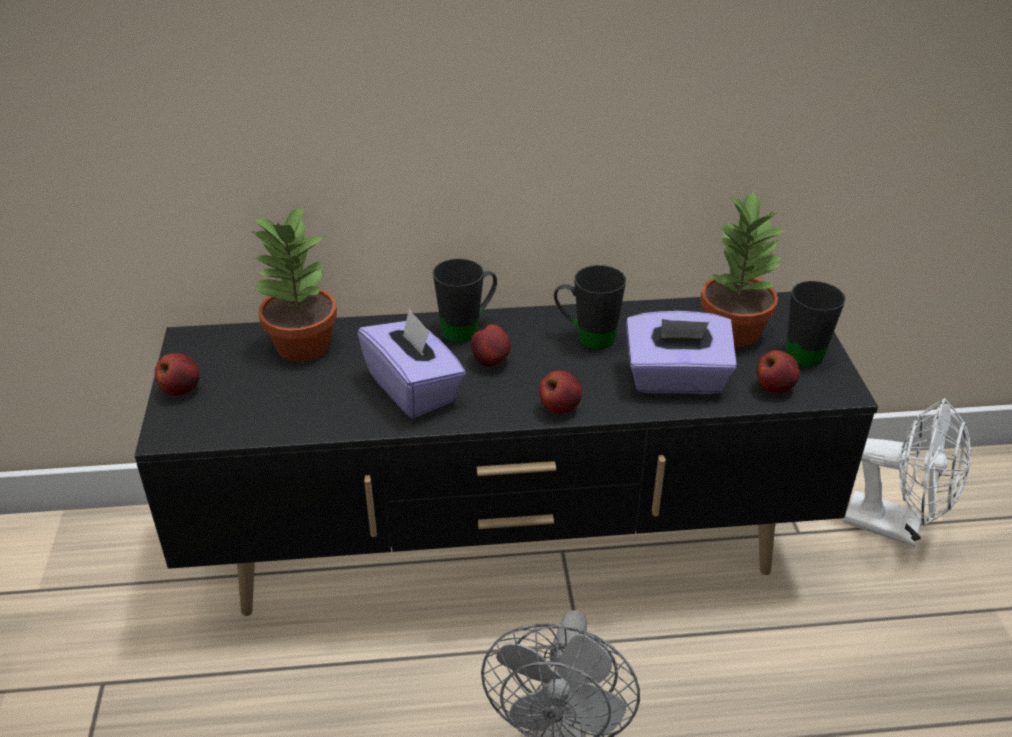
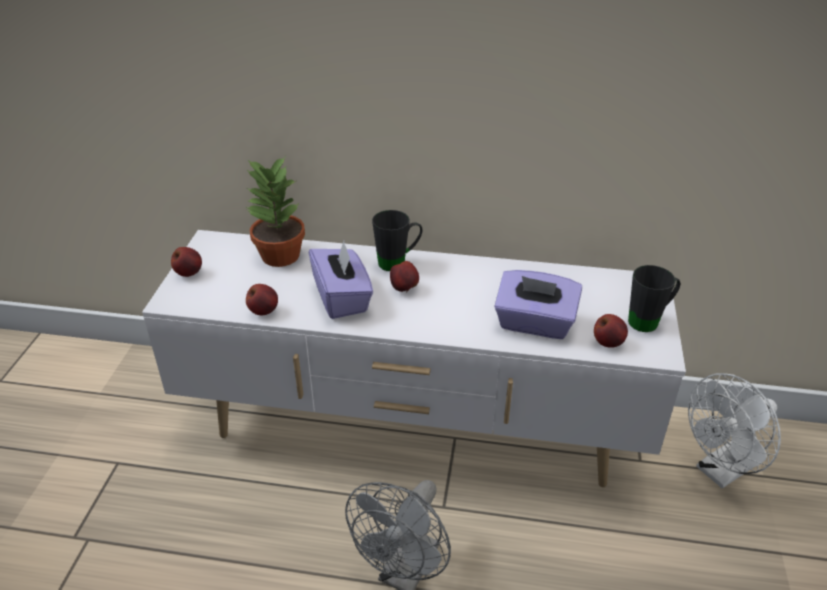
camera: 15 degrees right, 0 degrees up
(507, 551) = (415, 430): black tv stand -> white tv stand
(559, 408) = (438, 330): apple -> apple (263, 311)
(586, 337) = (481, 282): black mug -> none
(732, 330) = (594, 294): potted plant -> none
(895, 526) = (721, 471): white fan -> white fan turned 105 degrees clockwise

